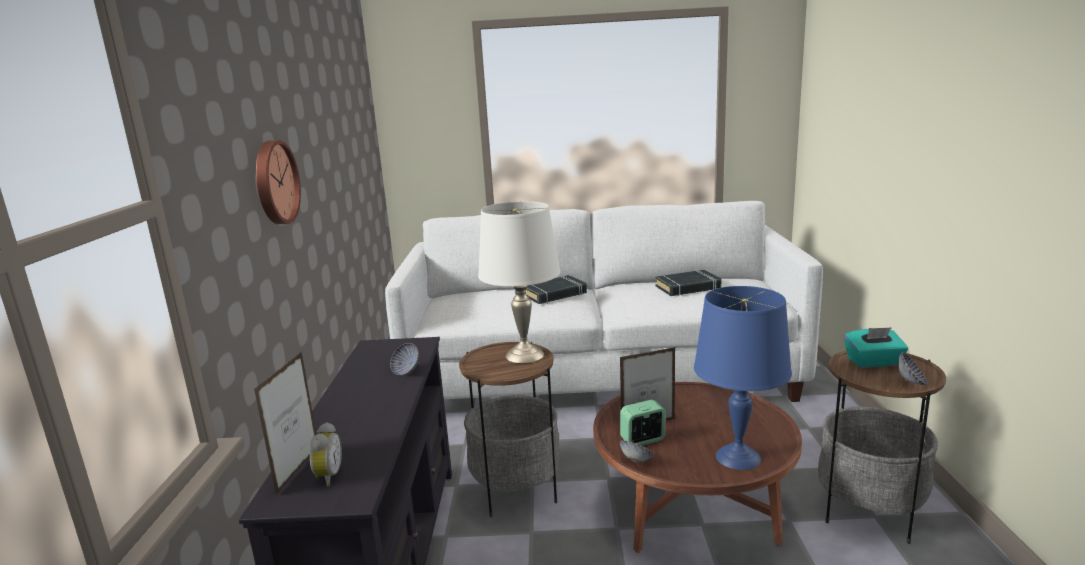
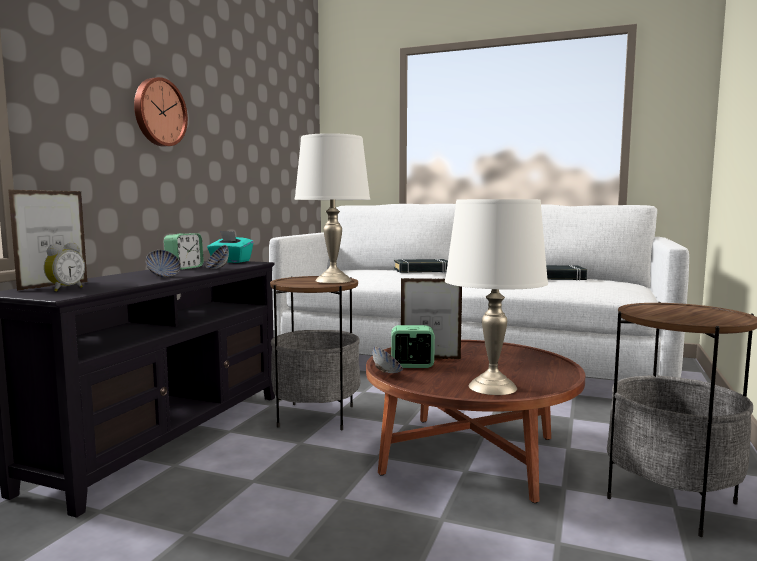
camera: 20 degrees right, 10 degrees down
(365, 376) = (184, 268): none -> alarm clock
(738, 457) = (493, 387): blue table lamp -> white table lamp
(873, 362) = (676, 309): turquoise tissue box -> turquoise tissue box (230, 261)
(911, 381) = (704, 320): bowl -> bowl (163, 276)

